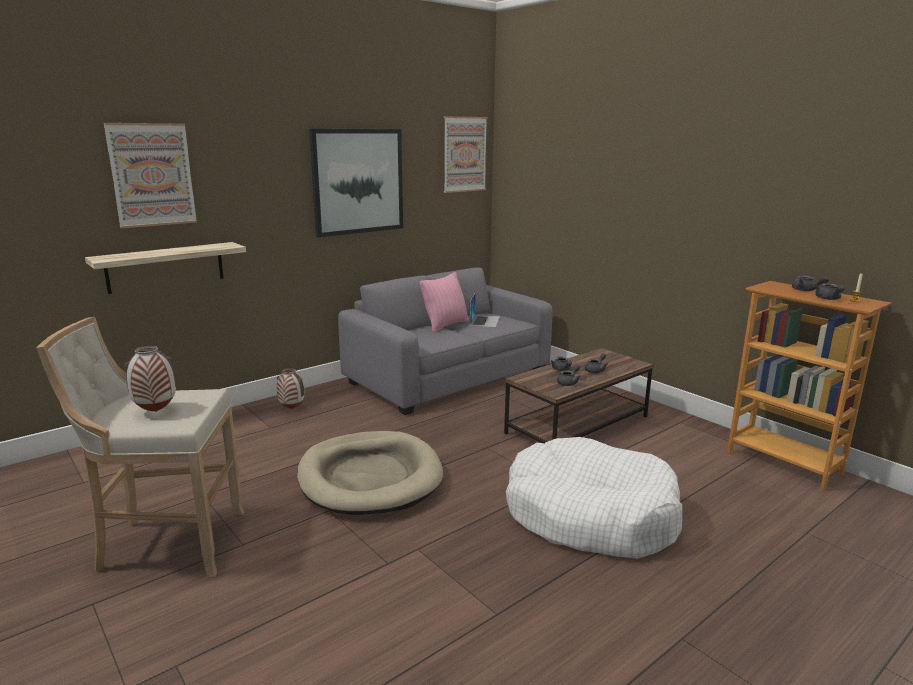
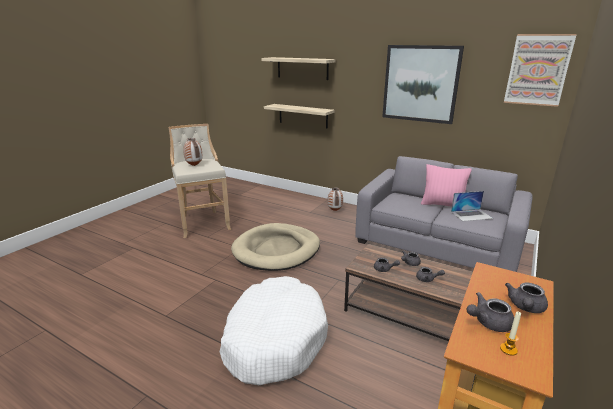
camera: 70 degrees right, 5 degrees up
(152, 175) = (302, 68): picture -> shelf

